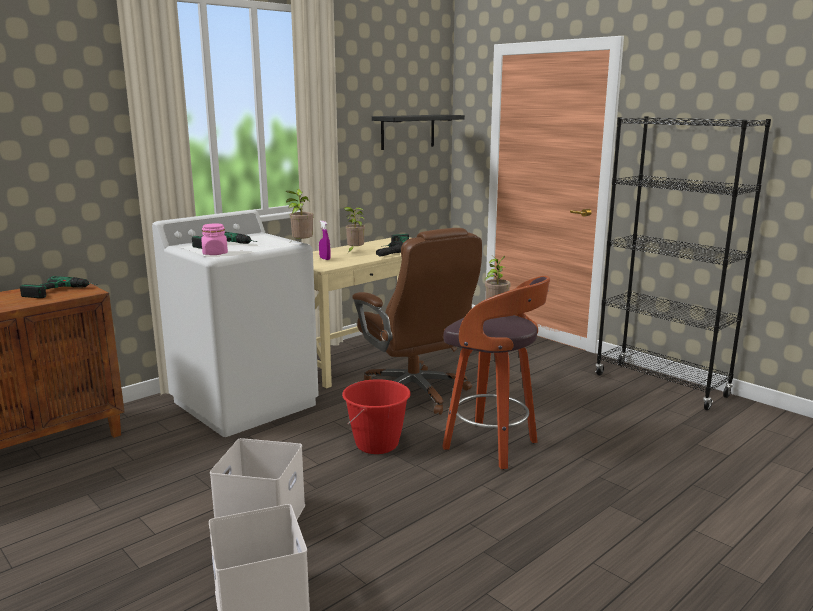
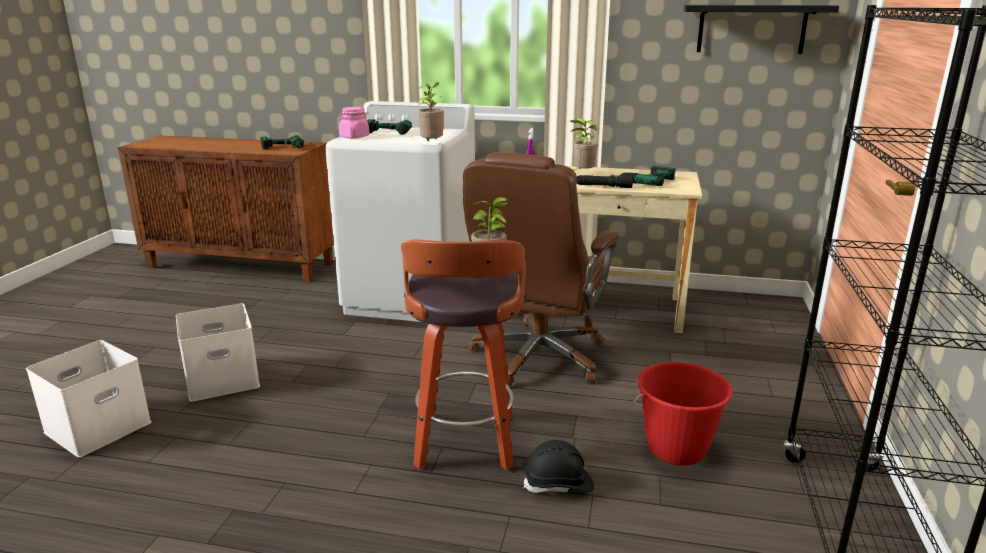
camera: 55 degrees right, 5 degrees up
(377, 444) = (399, 379): red bucket -> red bucket (676, 449)
(564, 434) = (558, 484): none -> black hard hat

